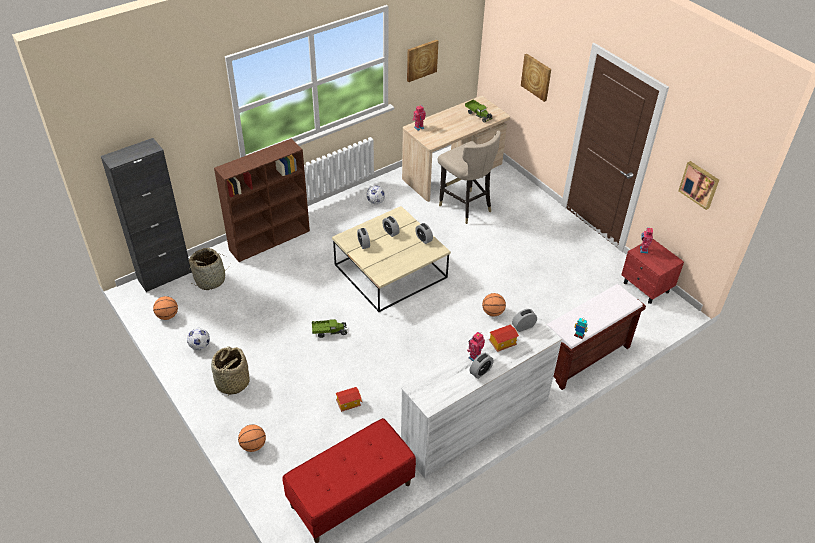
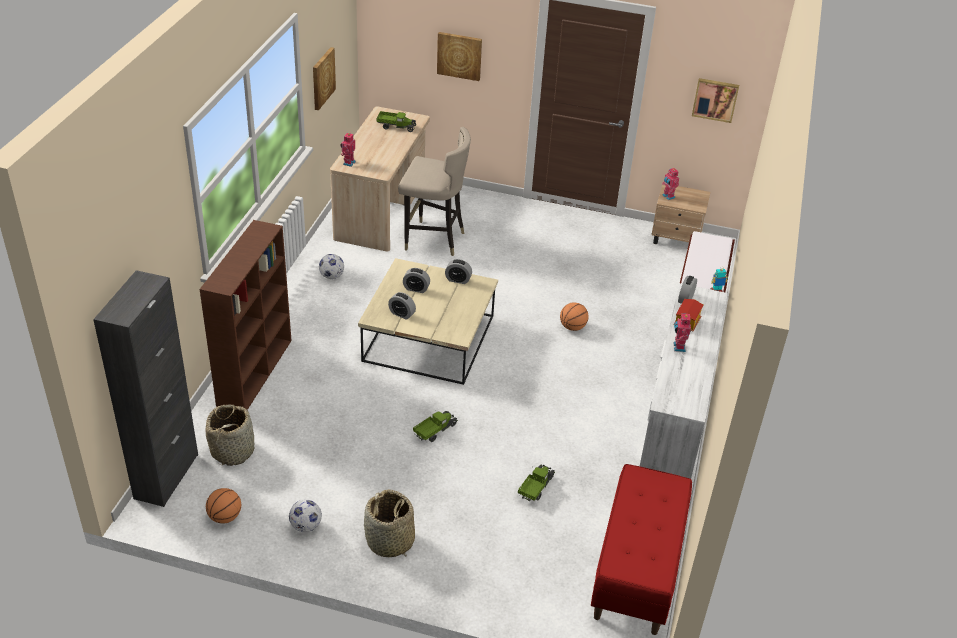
camera: 40 degrees left, 5 degrees down
(253, 445) = (488, 588): basketball -> none
(348, 403) = (535, 488): toy house -> toy truck
(480, 371) = (698, 357): alarm clock -> none
(646, 288) = (676, 239): red nightstand -> beige nightstand

